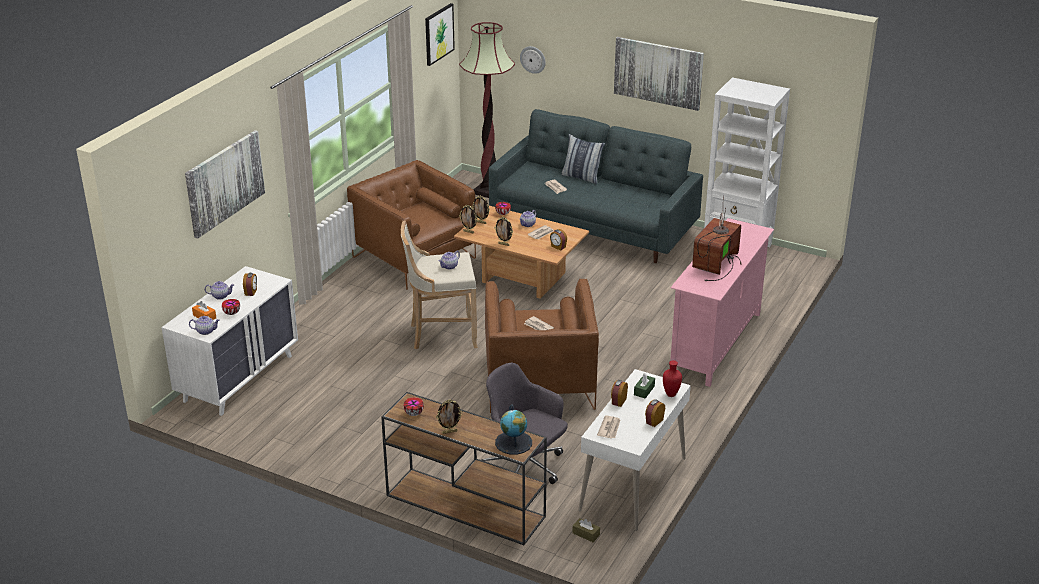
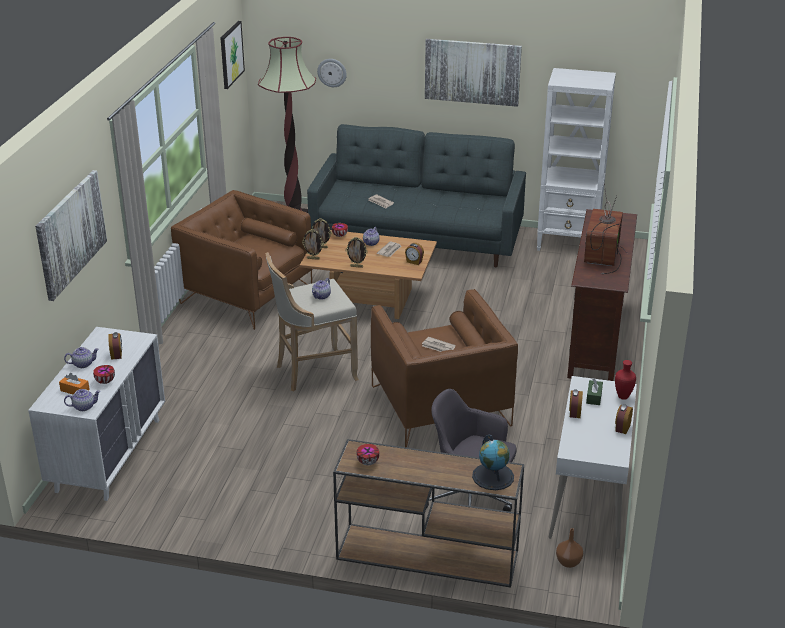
camera: 15 degrees left, 0 degrees up
(449, 432) = (417, 476): picture frame -> none
(581, 177) = (401, 189): pillow -> none
(586, 534) = (569, 562): brown tissue box -> brown vase
(609, 428) = (581, 443): newspaper -> none
(716, 344) = (597, 339): pink tv stand -> brown tv stand

